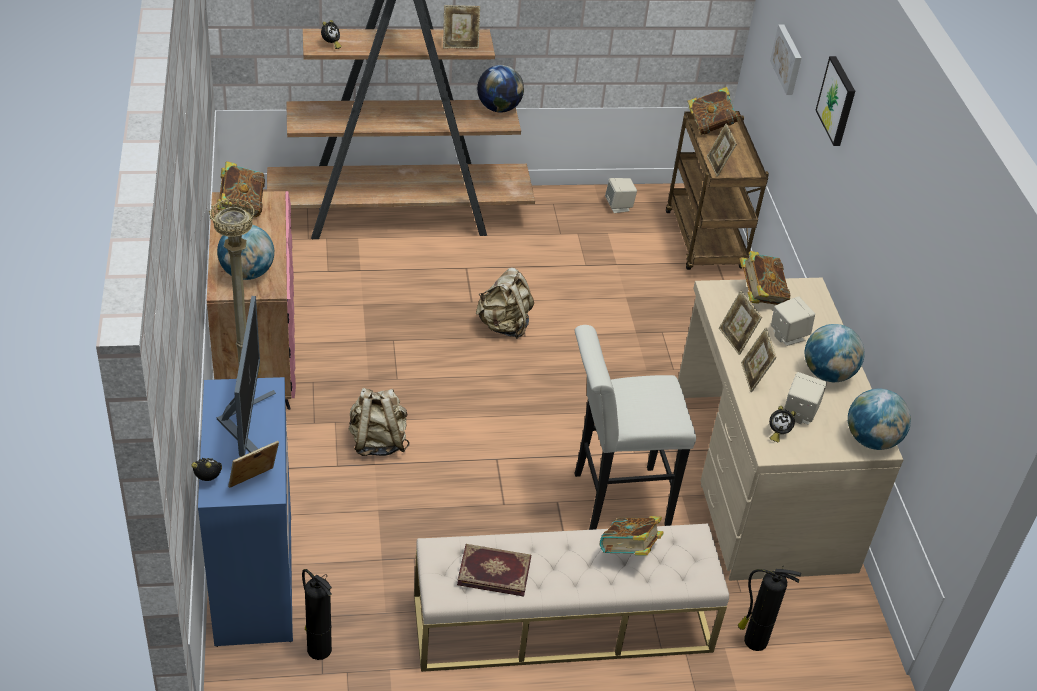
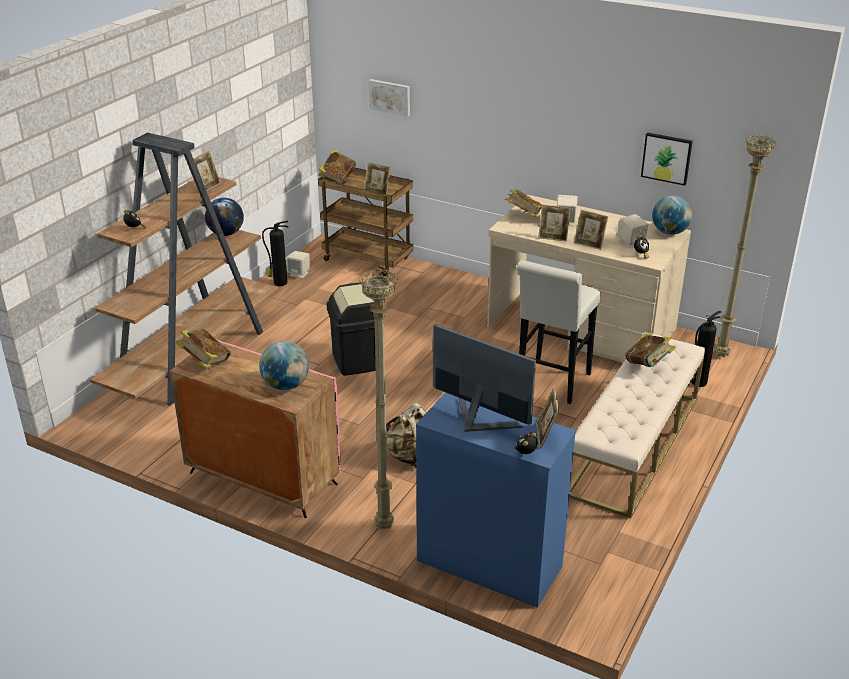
camera: 50 degrees left, 10 degrees down
(318, 648) = (577, 557): fire extinguisher -> fire extinguisher (279, 283)
(494, 570) = (625, 418): book -> none
(504, 325) = (357, 361): beige backpack -> black trash can
(827, 374) = (607, 223): globe -> none
(838, 101) = (478, 84): picture -> picture (667, 158)
(844, 645) = (722, 355): none -> beige floor lamp

